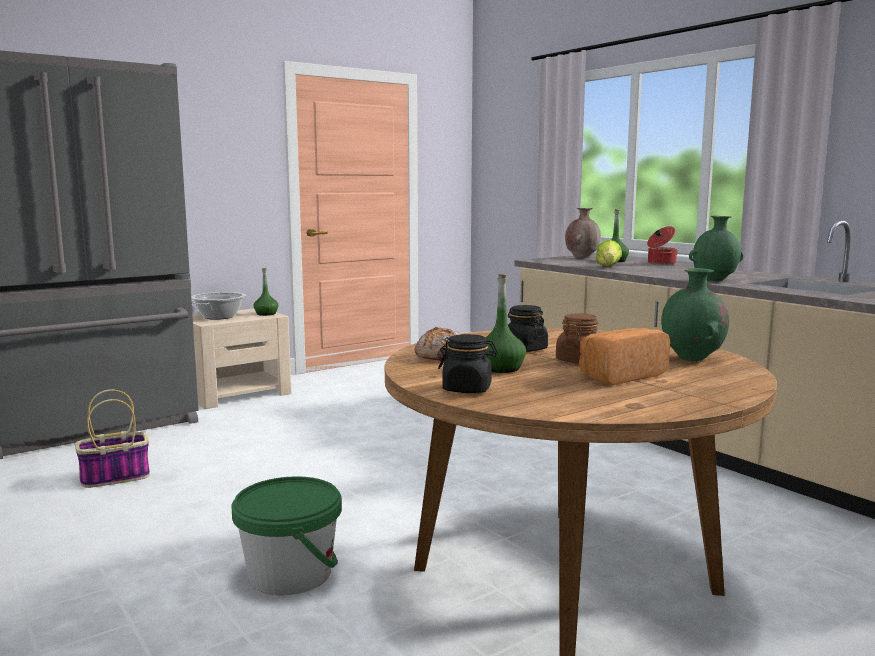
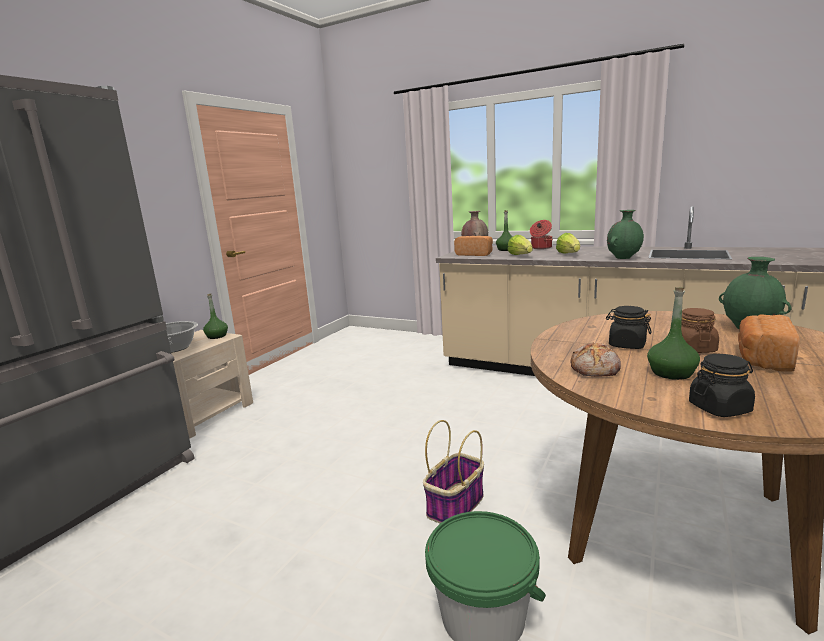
camera: 25 degrees left, 5 degrees up
(114, 478) = (168, 560): basket -> basket (455, 505)
(565, 261) = (475, 254): none -> bread
(666, 271) = (568, 254): none -> lettuce

